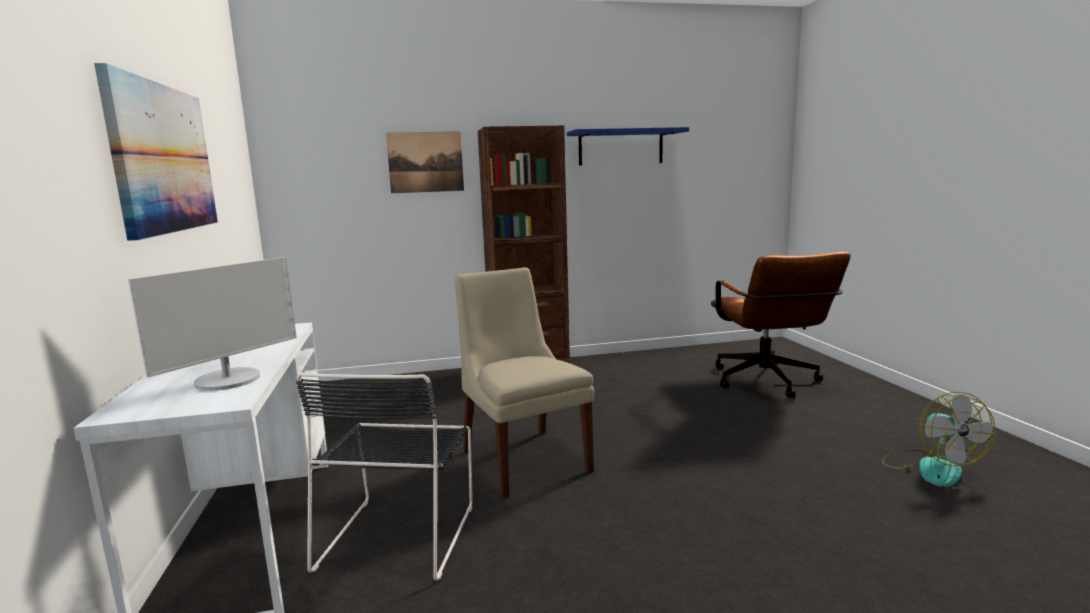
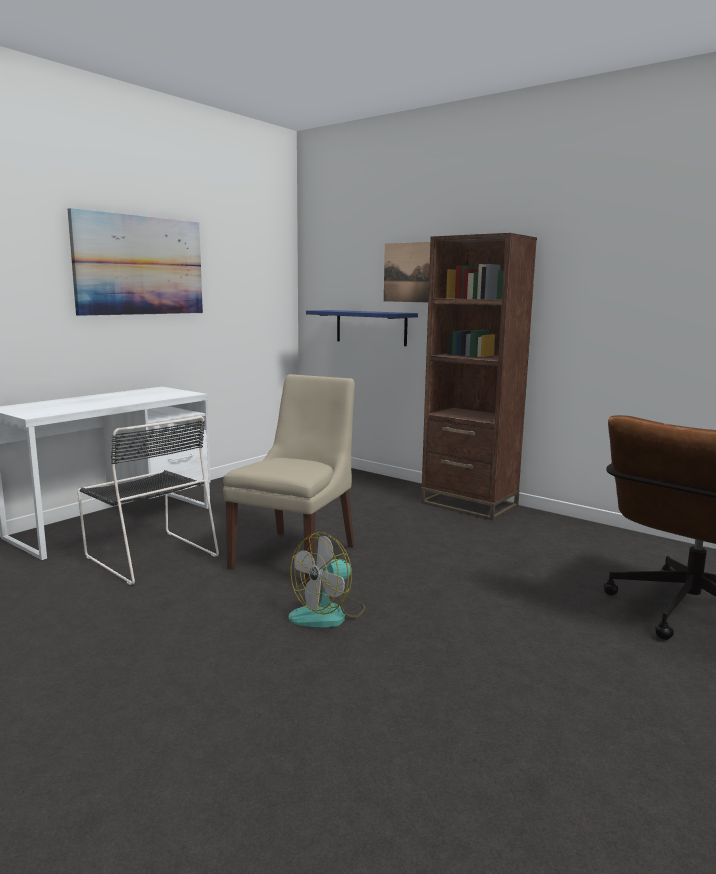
camera: 50 degrees right, 0 degrees up
(228, 380) = (70, 407): monitor -> none
(400, 533) = (149, 555): black chair -> black chair turned 105 degrees counterclockwise
(621, 147) = (625, 258): blue shelf -> blue shelf (371, 327)
(930, 467) = (610, 781): fan -> fan (328, 613)

